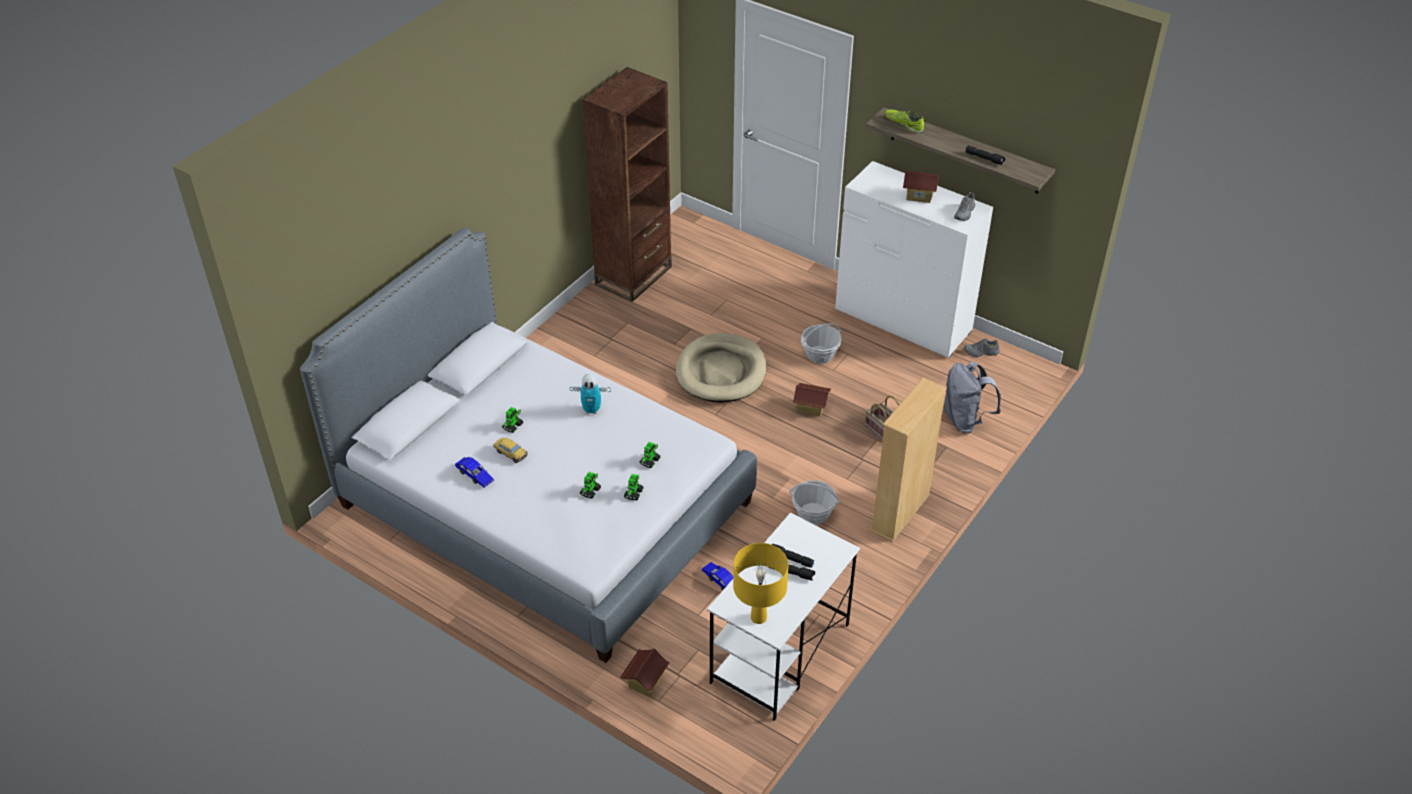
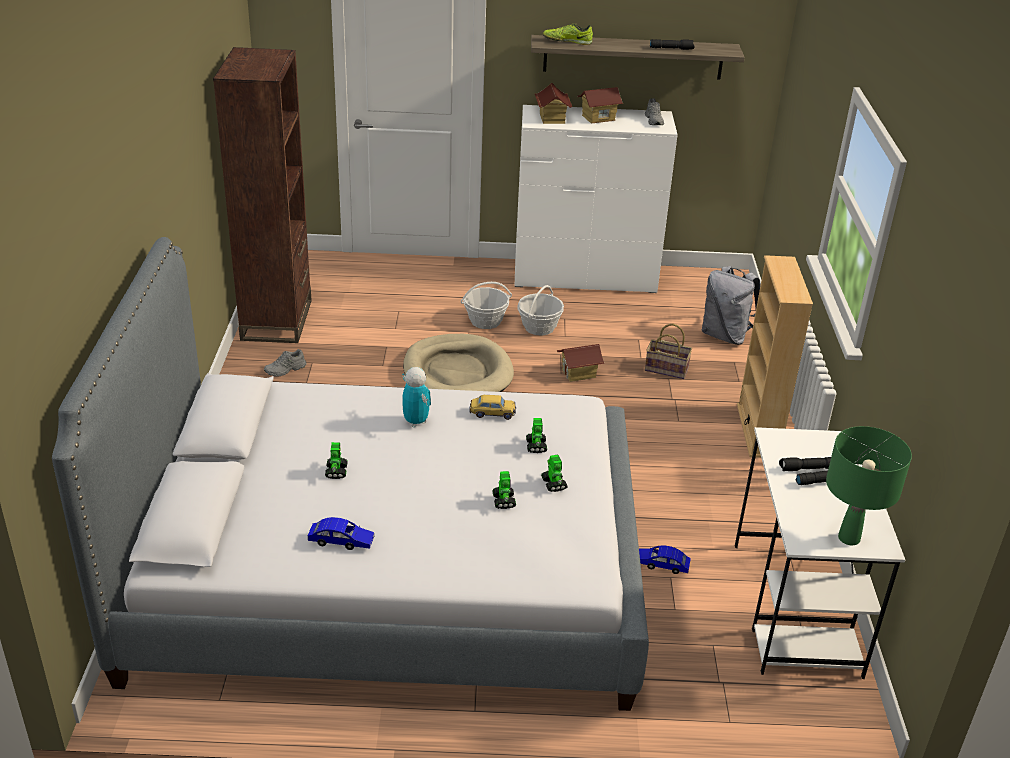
camera: 35 degrees left, 10 degrees down
(510, 453) = (364, 500): toy car -> toy car (492, 413)
(591, 410) = (416, 421): toy robot -> toy robot turned 90 degrees counterclockwise
(645, 682) = (694, 708): toy house -> toy house (551, 118)
(758, 617) = (848, 538): yellow table lamp -> green table lamp
(813, 513) = (681, 463): basket -> basket (485, 321)
(981, 352) = (678, 280): grey shoe -> grey shoe (285, 370)

